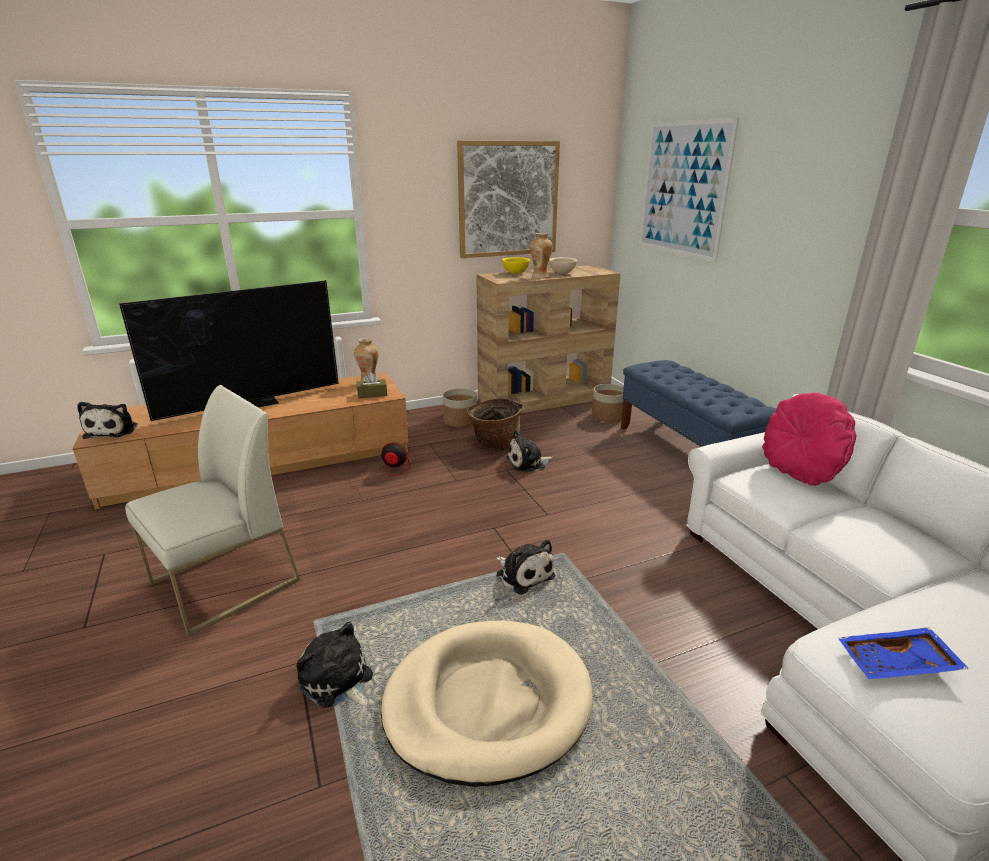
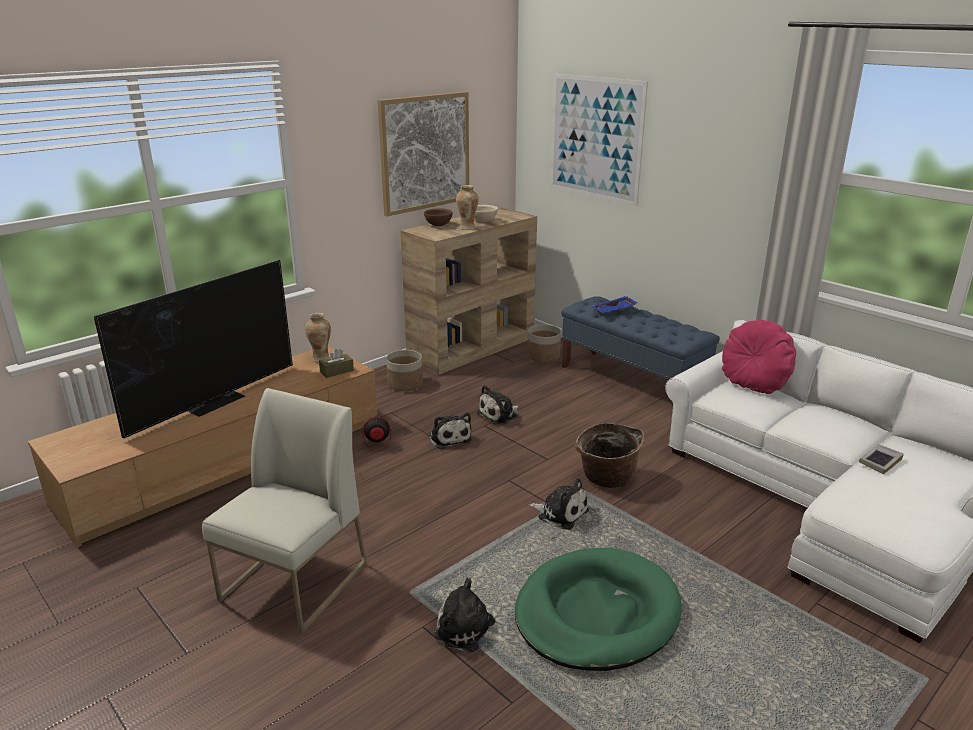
camera: 20 degrees left, 0 degrees up
(113, 430) = (86, 456): plush toy -> plush toy (449, 438)
(487, 702) = (596, 613): beige dog bed -> green dog bed
(495, 443) = (455, 401): basket -> basket (606, 479)
(515, 273) = (438, 225): yellow bowl -> brown bowl
(897, 664) = (875, 505): blue tray -> blue tray (614, 310)
(936, 602) = (880, 462): none -> book

